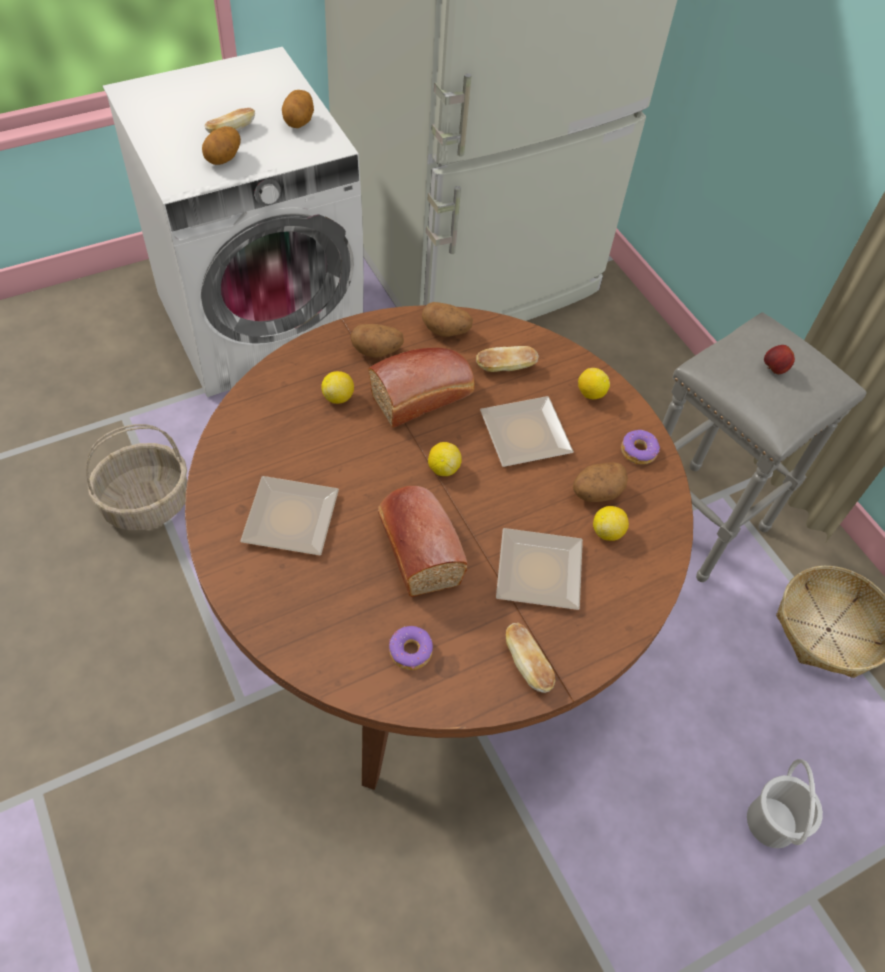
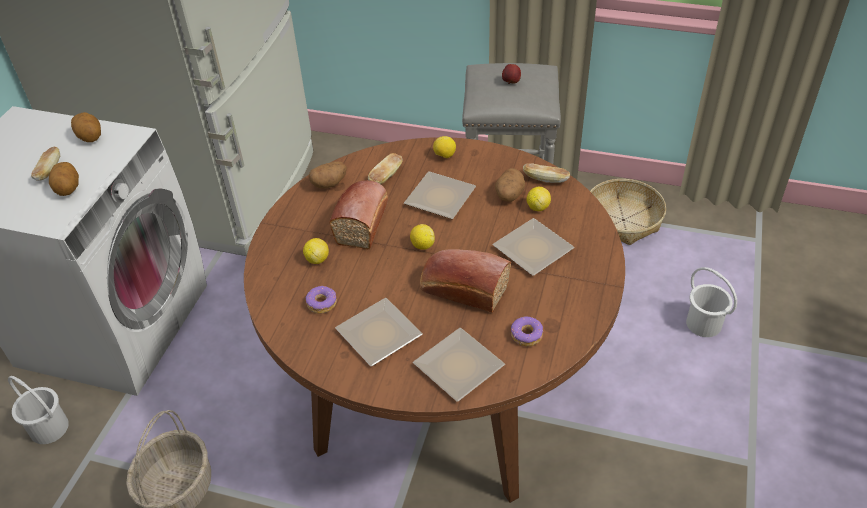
camera: 40 degrees left, 10 degrees down
(125, 368) = (49, 429): none -> white bucket
(315, 616) = (459, 364): none -> plate
(377, 351) = (305, 221): potato -> none
(527, 664) = (584, 291): bread -> bread (545, 179)
(638, 451) = (502, 163): donut -> donut (321, 303)

